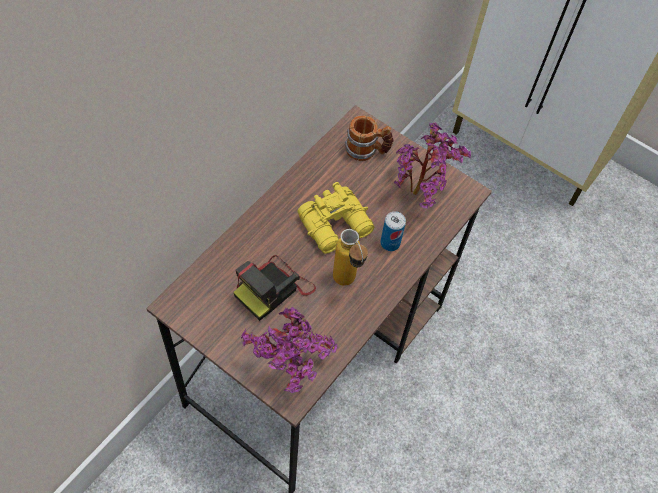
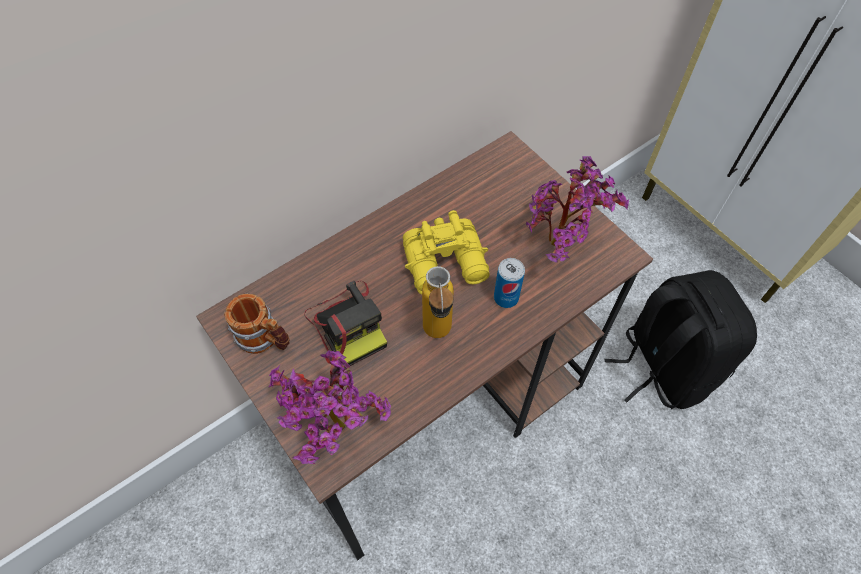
camera: 20 degrees right, 0 degrees up
(273, 288) = (348, 324): camera -> camera turned 90 degrees counterclockwise
(367, 151) = (509, 184): mug -> mug (265, 339)
(502, 276) = (662, 366): none -> black backpack

